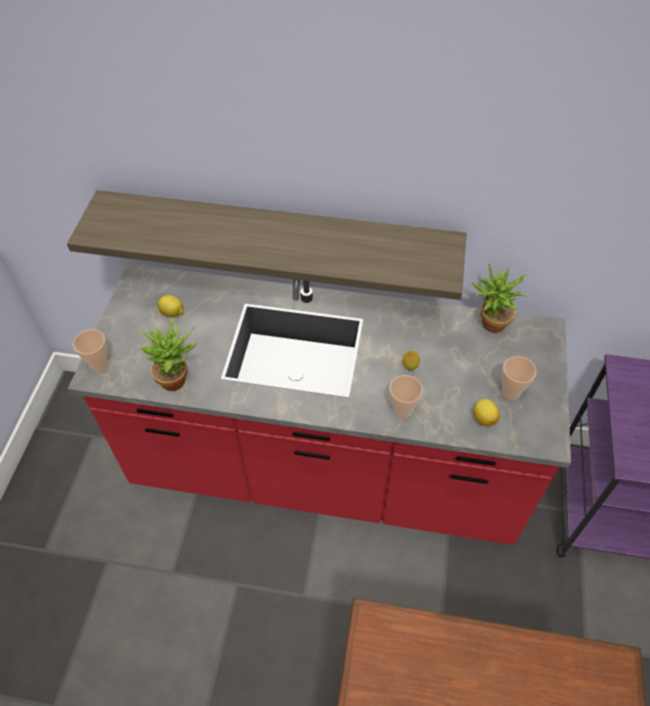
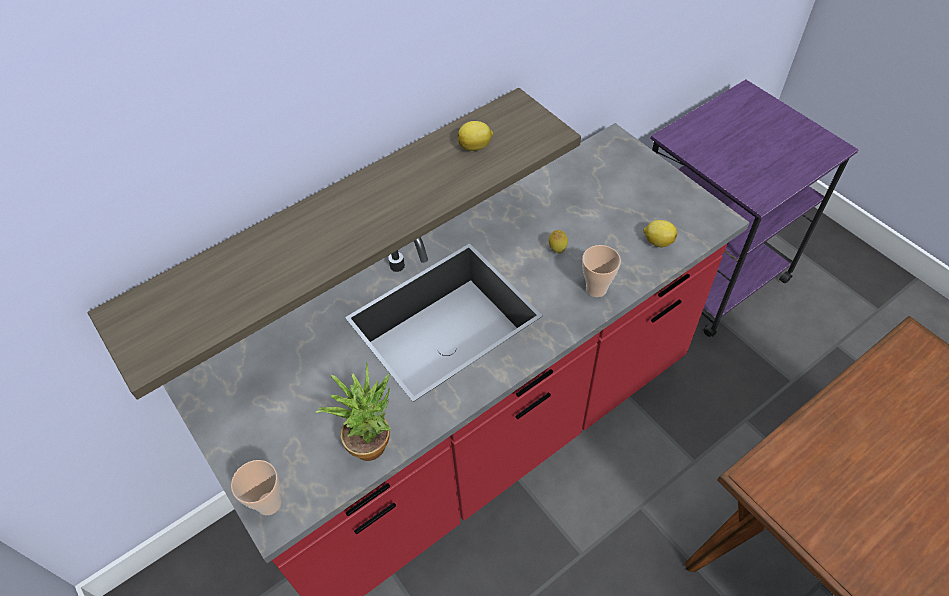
camera: 45 degrees left, 0 degrees up
(172, 313) = (283, 386): lemon -> lemon (475, 147)
(489, 325) = (571, 169): potted plant -> none
(511, 392) = (650, 206): cup -> none

